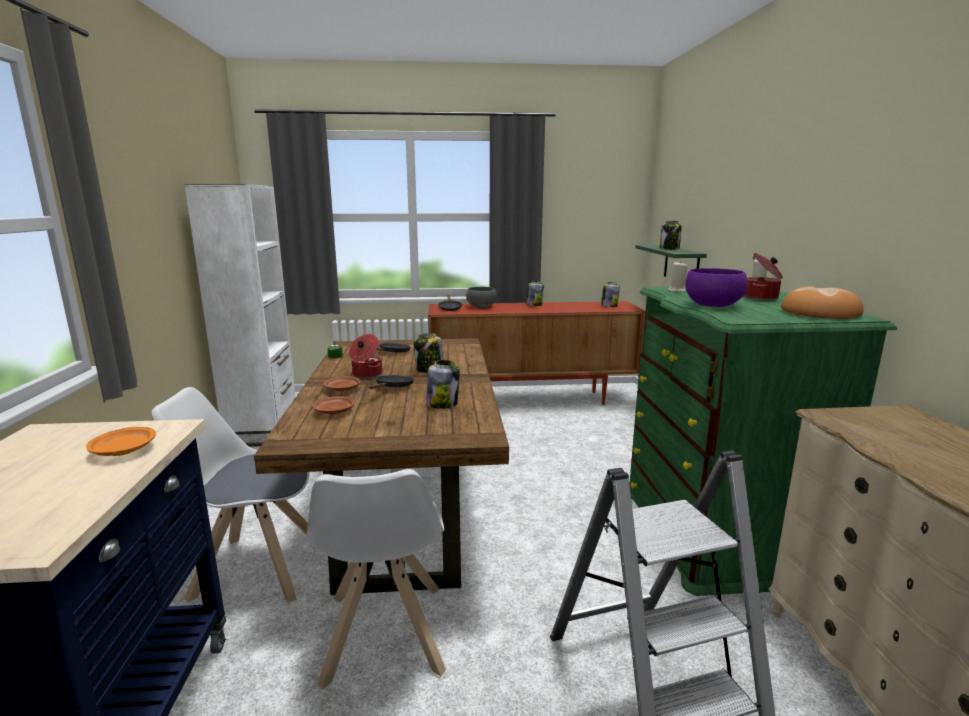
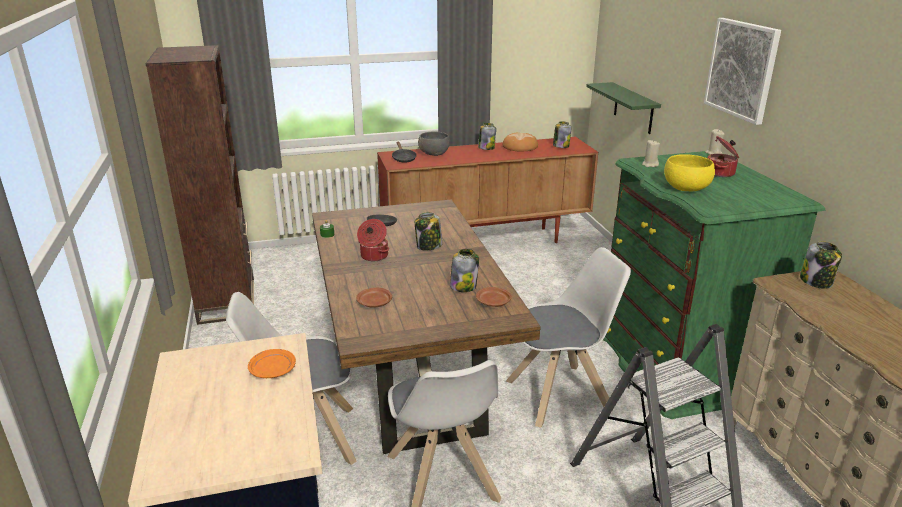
camera: 10 degrees left, 10 degrees up
(263, 430) = (227, 301): white bookcase -> brown bookcase
(342, 389) = (364, 277): brown plate -> brown plate (493, 302)
(392, 387) = (408, 271): black frying pan -> none
(564, 550) = (561, 394): none -> chair
(669, 248) = (623, 93): jar -> jar (816, 281)
(713, 305) = (686, 188): purple bowl -> yellow bowl
(788, 191) = (742, 69): none -> picture
(820, 312) = (770, 195): bread -> bread (520, 146)

